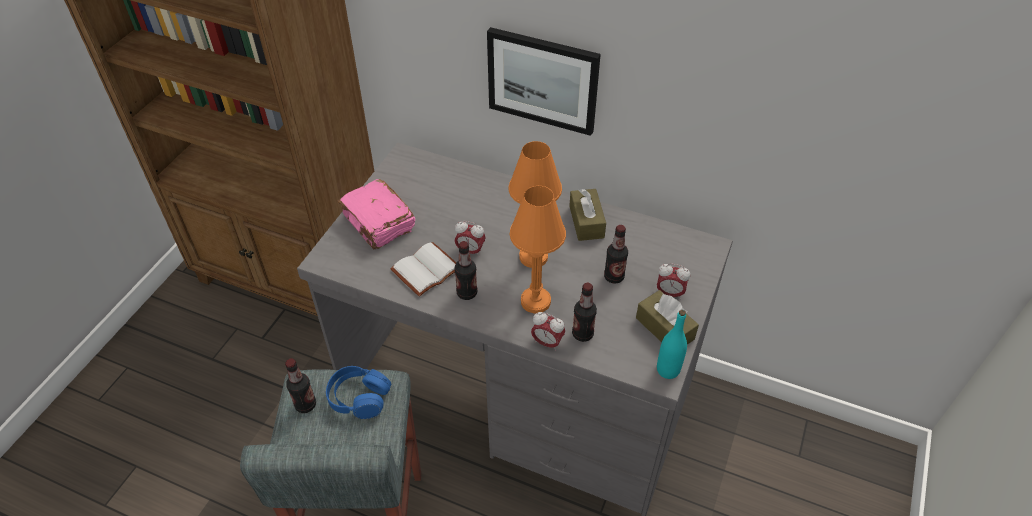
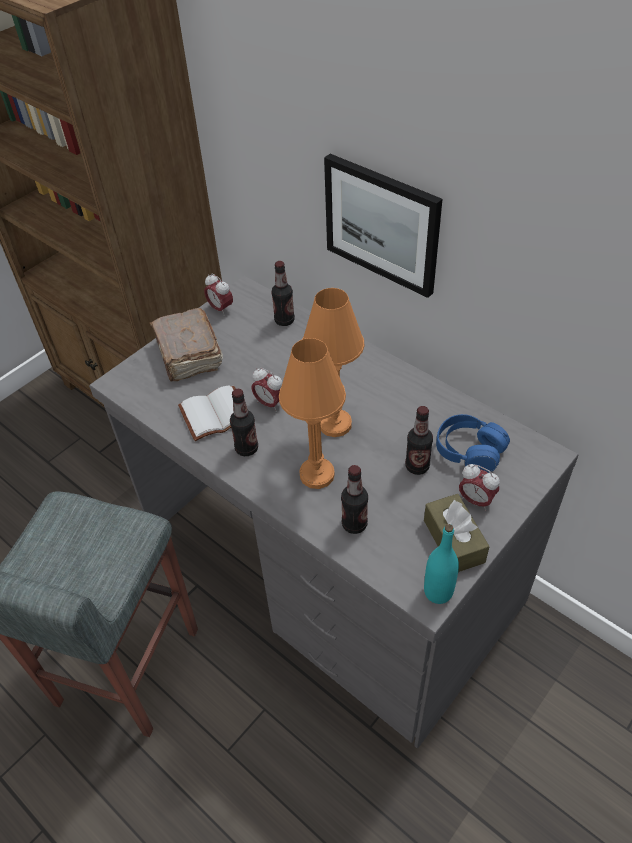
camera: 20 degrees right, 0 degrees up
(305, 405) = (52, 529): bottle -> bottle (284, 320)
(359, 397) = (107, 535): blue headphones -> blue headphones (469, 451)
(378, 223) = (188, 355): pink book -> brown book
(547, 343) = (310, 524): alarm clock -> alarm clock (220, 309)
(586, 222) = (410, 397): brown tissue box -> none

